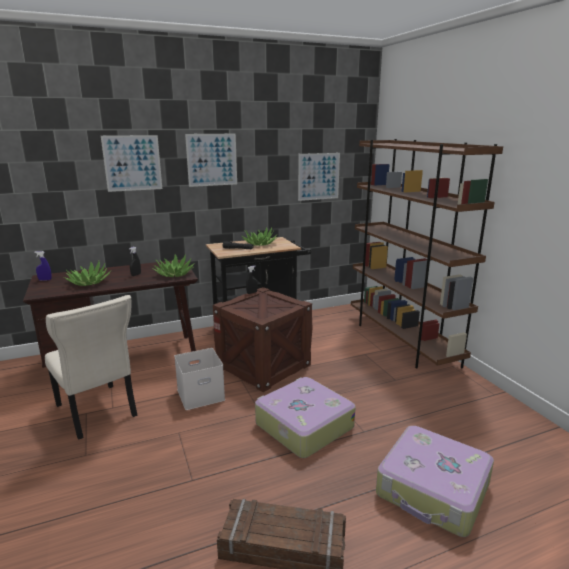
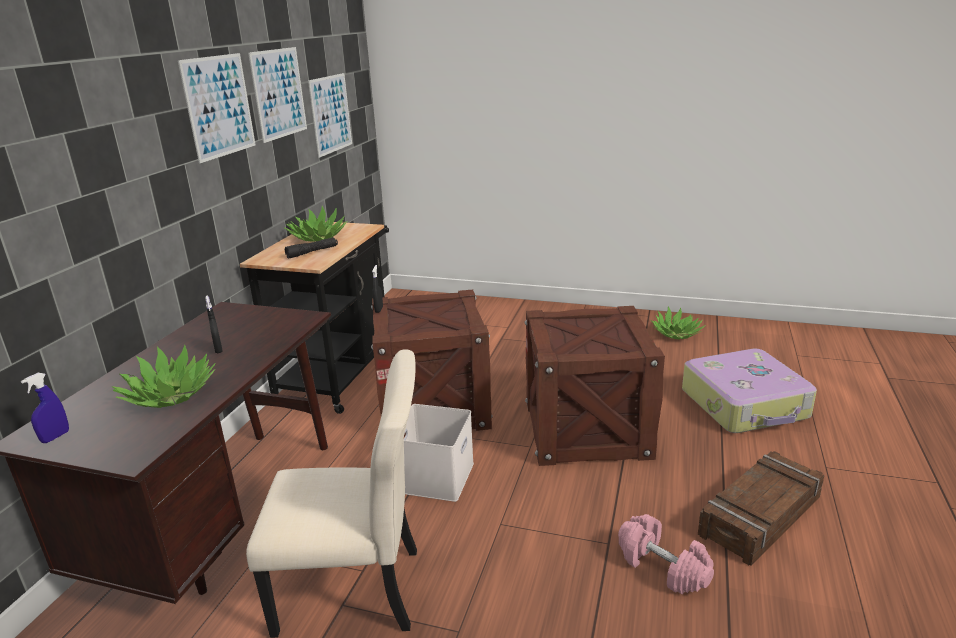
camera: 50 degrees left, 5 degrees up
(132, 163) = (112, 132): picture -> picture (279, 93)
(174, 274) = (278, 322): potted plant -> potted plant (676, 333)
(185, 512) = (662, 567): none -> pink dumbbell
(303, 425) = (586, 429): suitcase -> crate
(402, 341) = (507, 310): brown bookcase -> none

